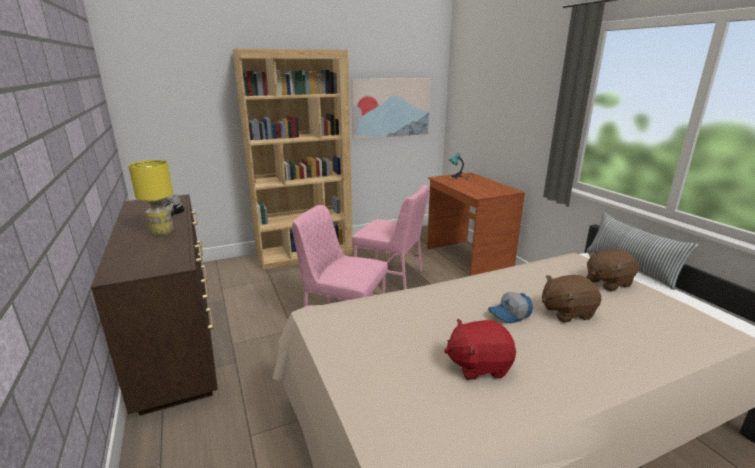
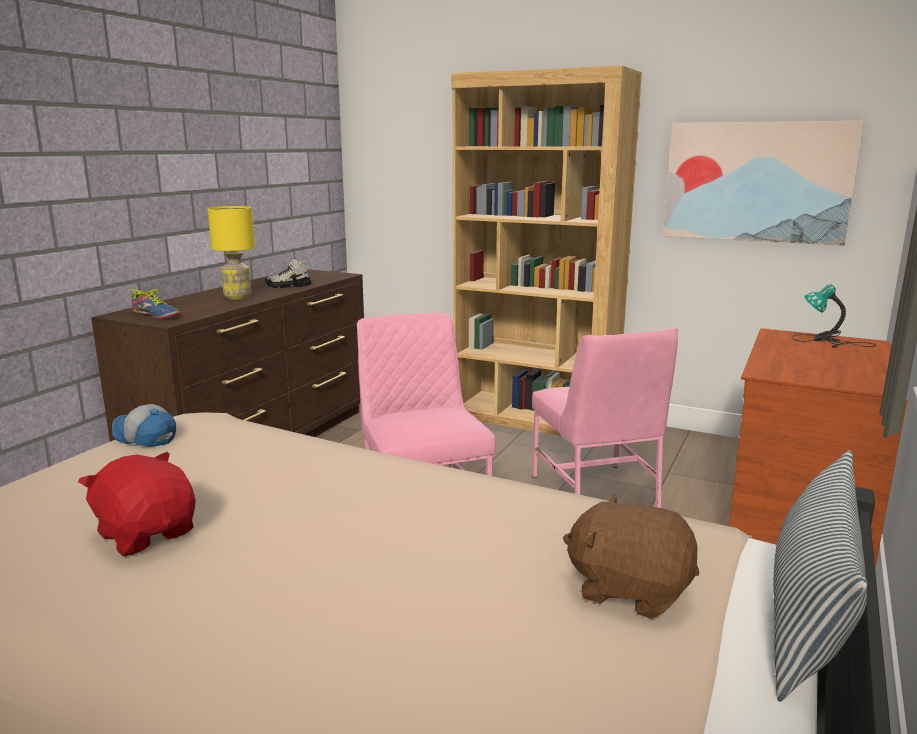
camera: 50 degrees right, 5 degrees down
(149, 265) = (156, 315): none -> shoe
(510, 315) = (332, 522): cap -> cap (144, 438)
(566, 312) = (409, 567): brown plush toy -> none

